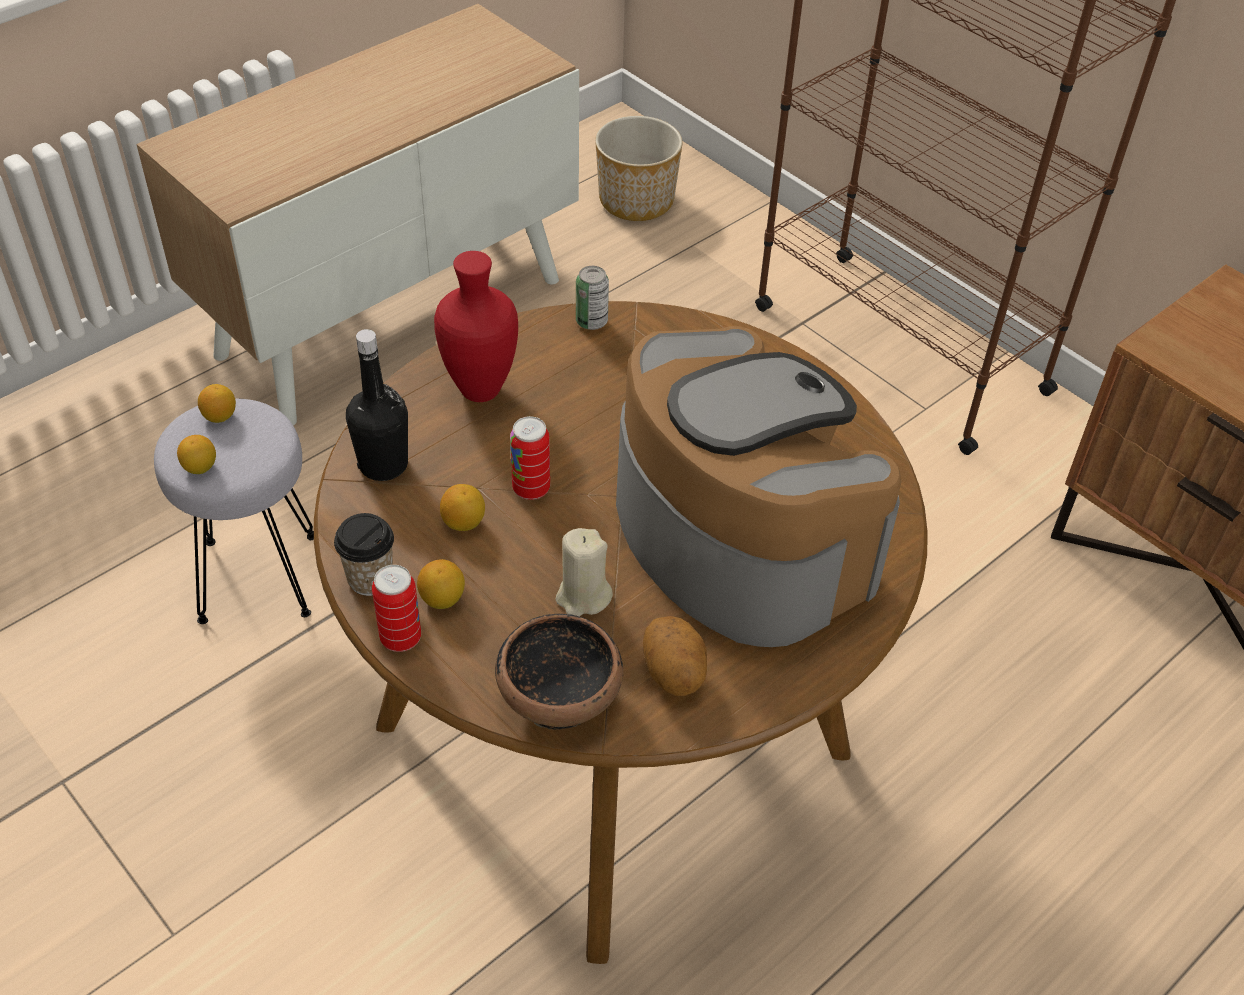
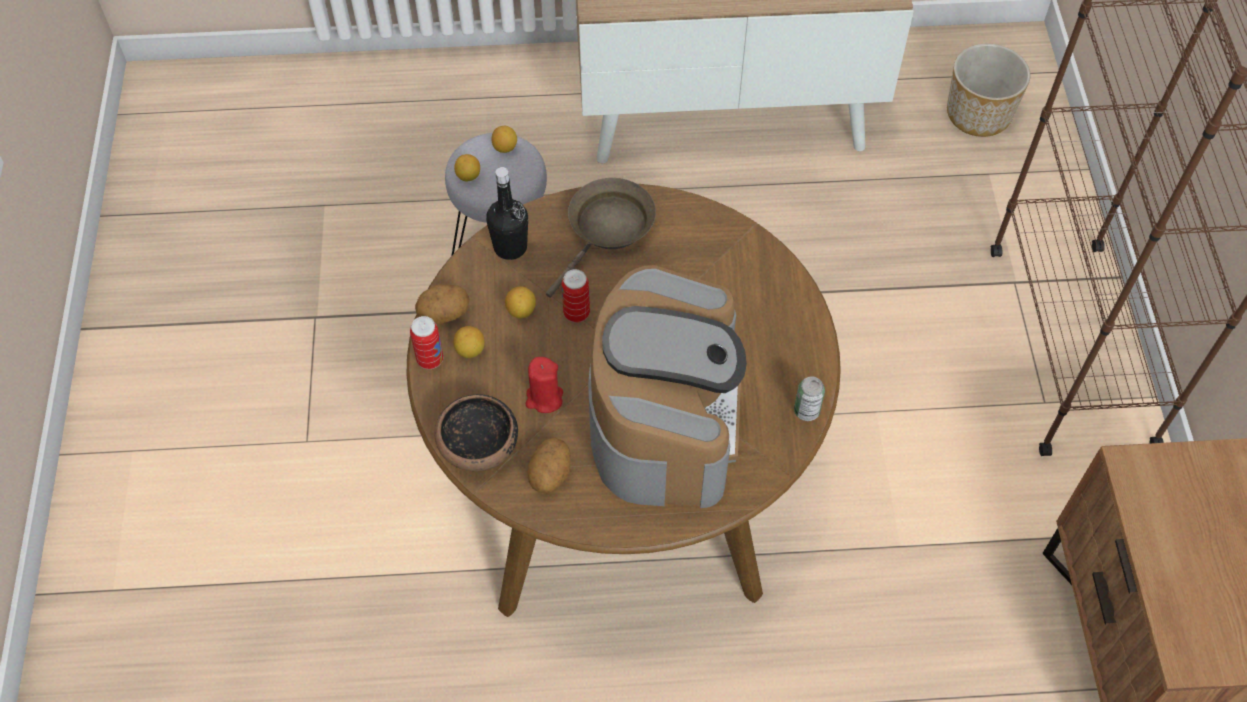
camera: 40 degrees right, 10 degrees up
(370, 579) = (444, 314): cup -> potato
(481, 388) = (607, 230): red vase -> brown frying pan
(583, 597) = (544, 398): beige candle -> red candle
(591, 321) = (715, 221): can -> can (806, 411)

